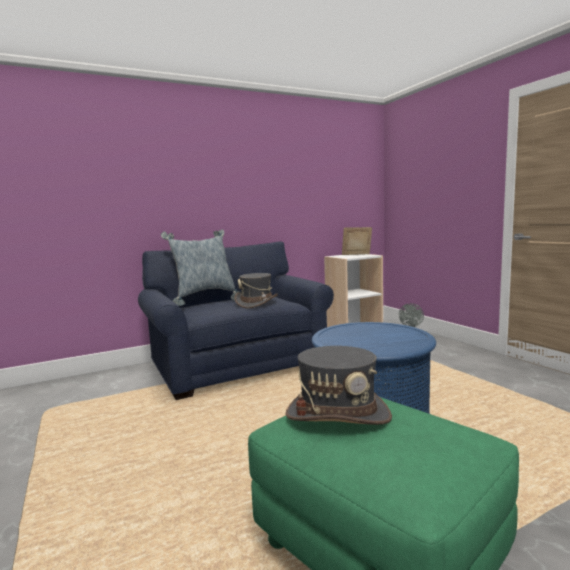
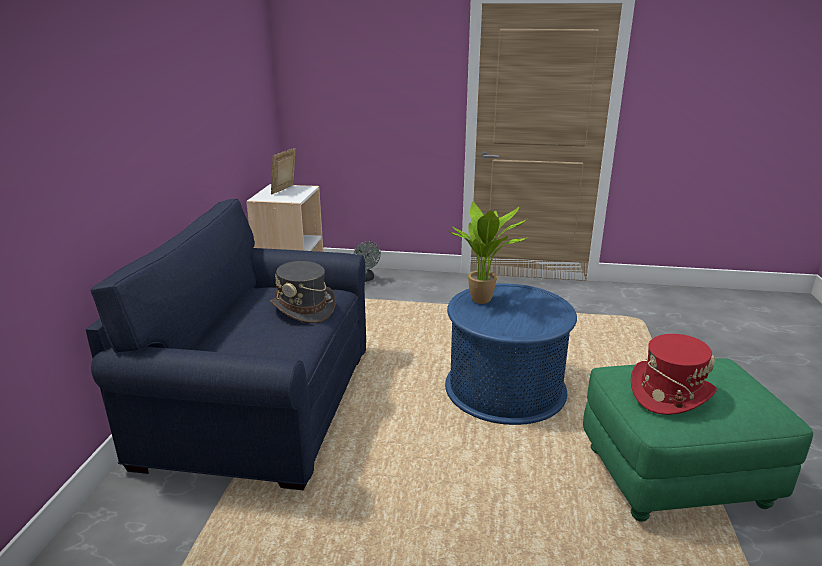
camera: 55 degrees left, 15 degrees up
(203, 302) = (213, 336): pillow -> none
(338, 414) = (670, 393): grey hat -> red hat
(367, 329) = (484, 301): none -> potted plant

